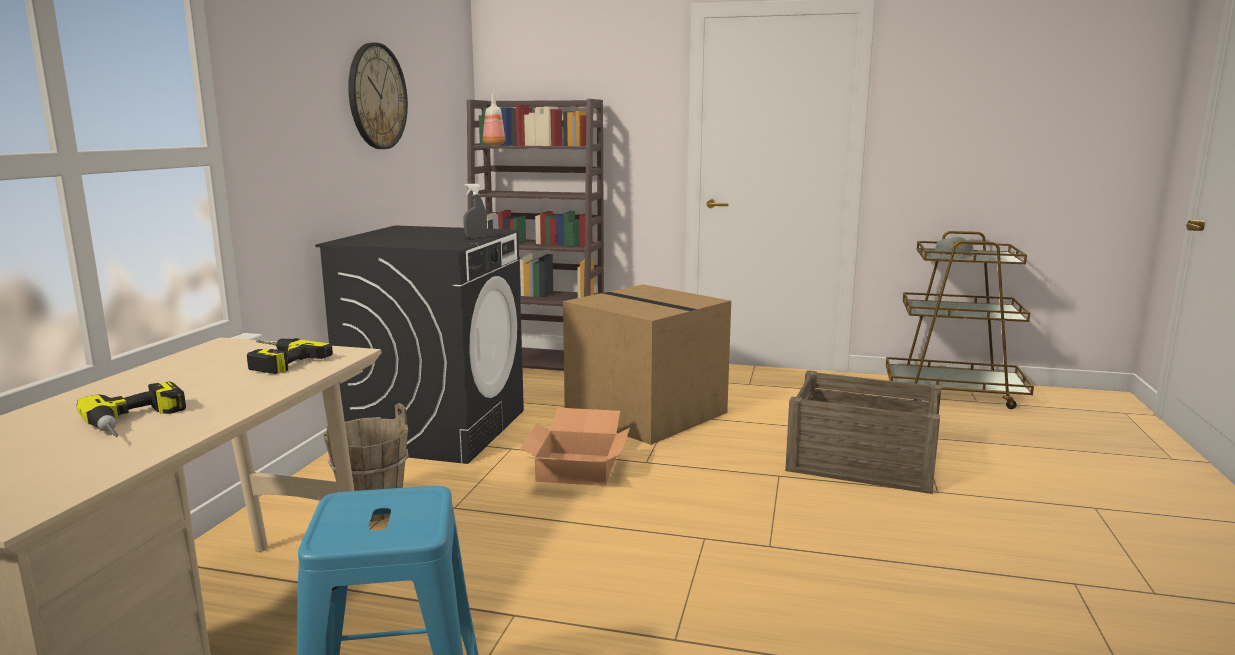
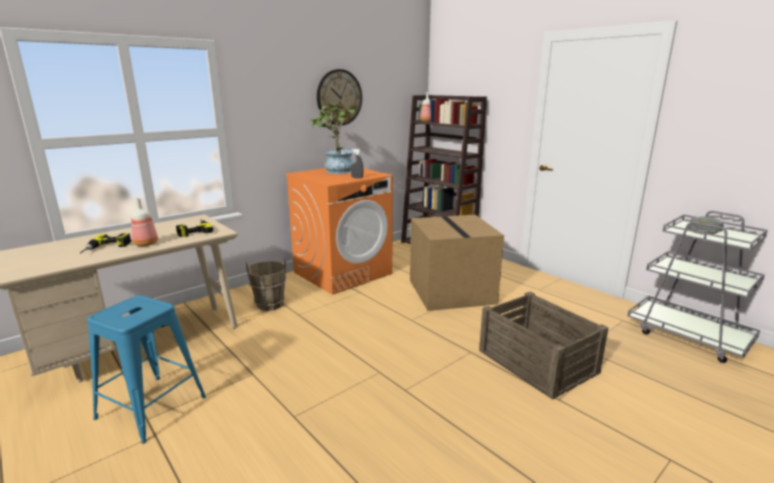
camera: 35 degrees right, 5 degrees up
(222, 398) = (145, 244): none -> bottle
(410, 234) = (336, 172): none -> potted plant
(437, 429) = (343, 273): black washing machine -> orange washing machine
(576, 468) = (374, 312): cardboard box -> none
(954, 393) = (688, 336): brown cart -> grey cart

